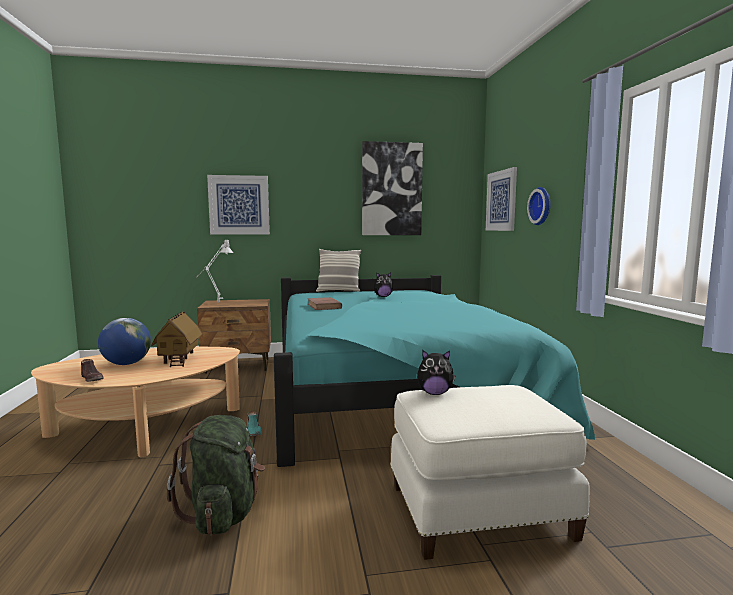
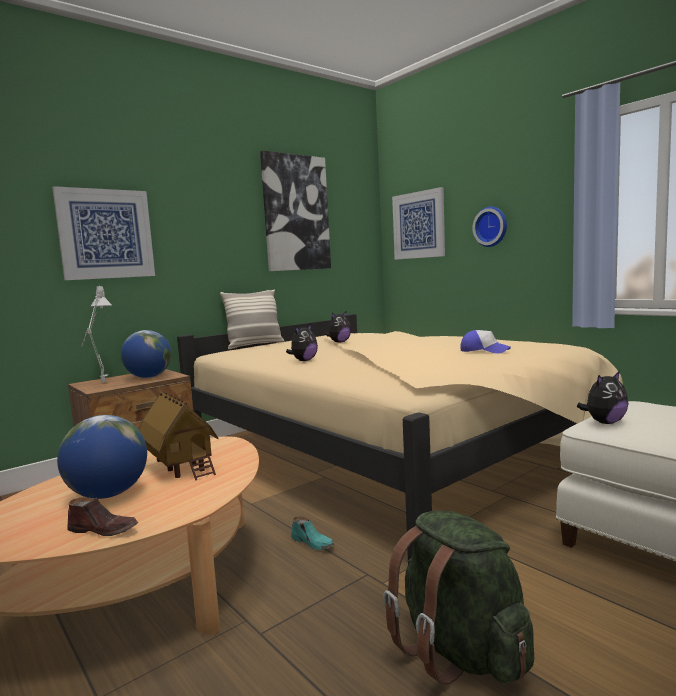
camera: 30 degrees left, 0 degrees up
(247, 303) = (149, 377): none -> globe
(324, 306) = (304, 361): brown book -> plush toy
(394, 392) = (390, 453): turquoise bed -> beige bed
(441, 319) = (484, 351): none -> cap

